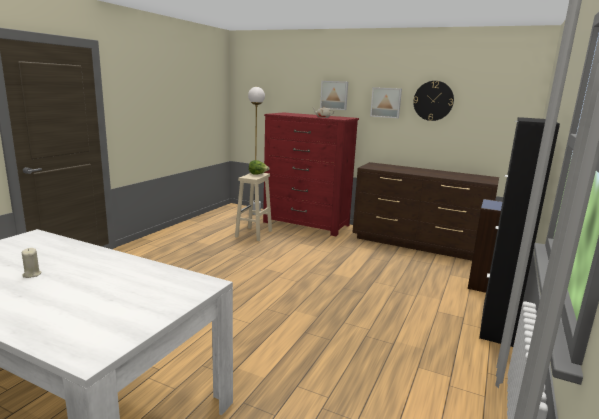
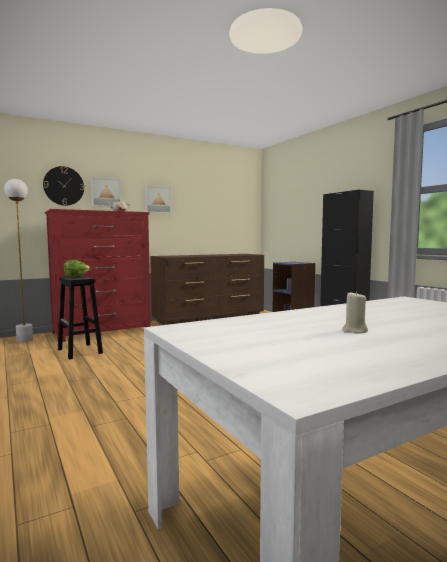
camera: 55 degrees left, 10 degrees down
(253, 234) = (80, 351): beige stool -> black stool
(433, 100) = (195, 198): wall clock -> wall clock (63, 186)

